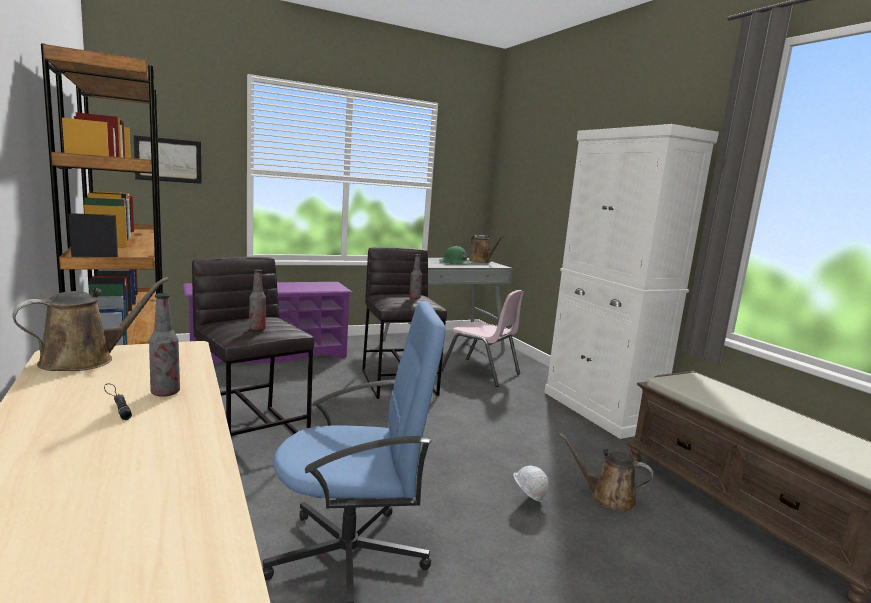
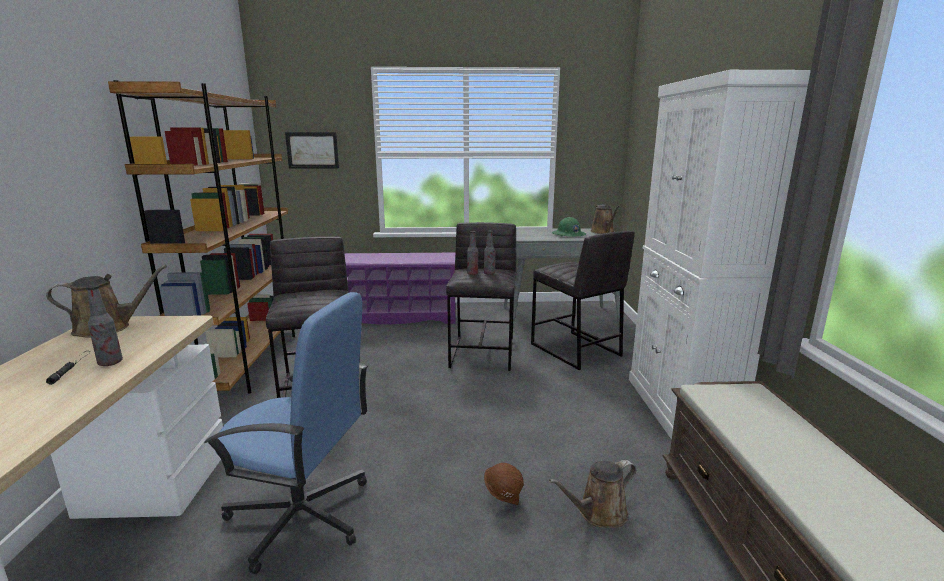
camera: 25 degrees right, 5 degrees up
(257, 329) = (302, 302): bottle -> bottle (472, 274)
(481, 372) = (575, 350): pink chair -> grey stool
(527, 502) = (503, 499): white hard hat -> brown hard hat
(607, 498) = (598, 513): brown watering can -> brown watering can turned 75 degrees counterclockwise

